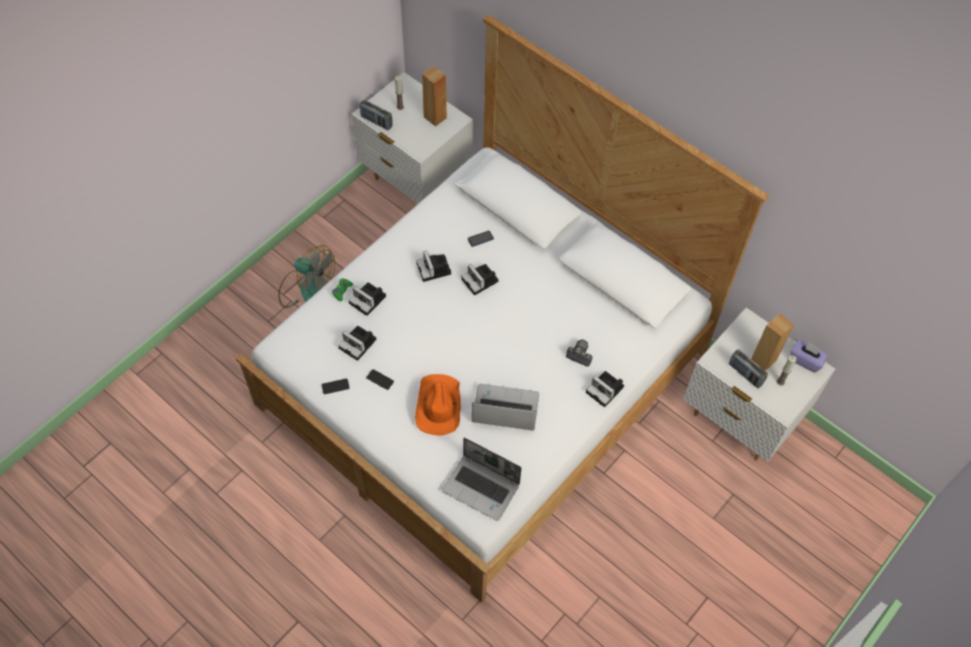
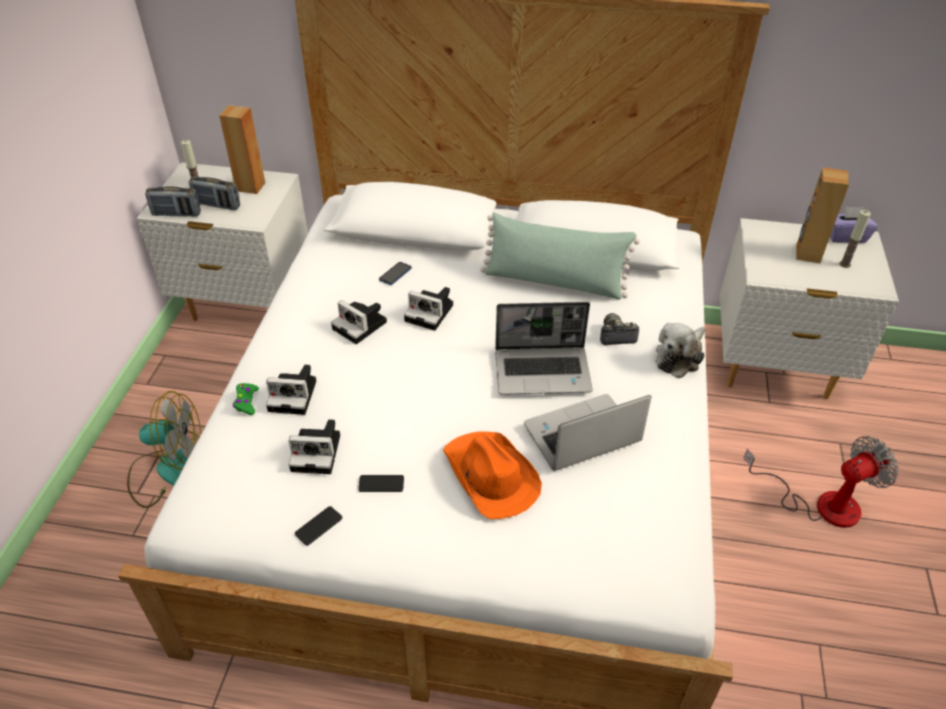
camera: 30 degrees left, 15 degrees down
(482, 488) = (639, 549): laptop -> laptop (543, 371)
(575, 295) = (554, 282): none -> green pillow
(606, 390) = (679, 357): camera -> plush toy
(680, 524) = (821, 504): none -> fan
(745, 374) = (805, 273): radio -> radio (217, 205)

